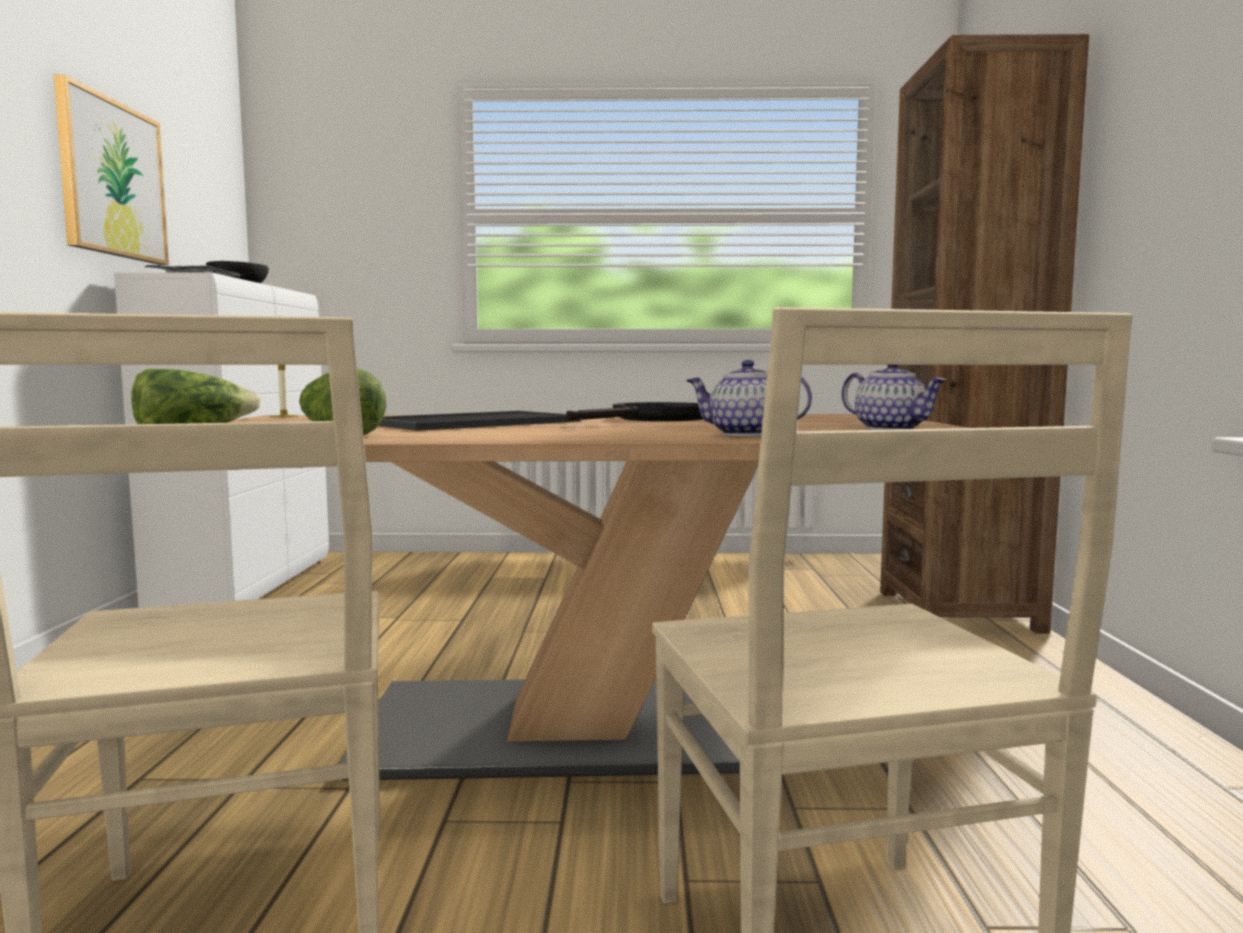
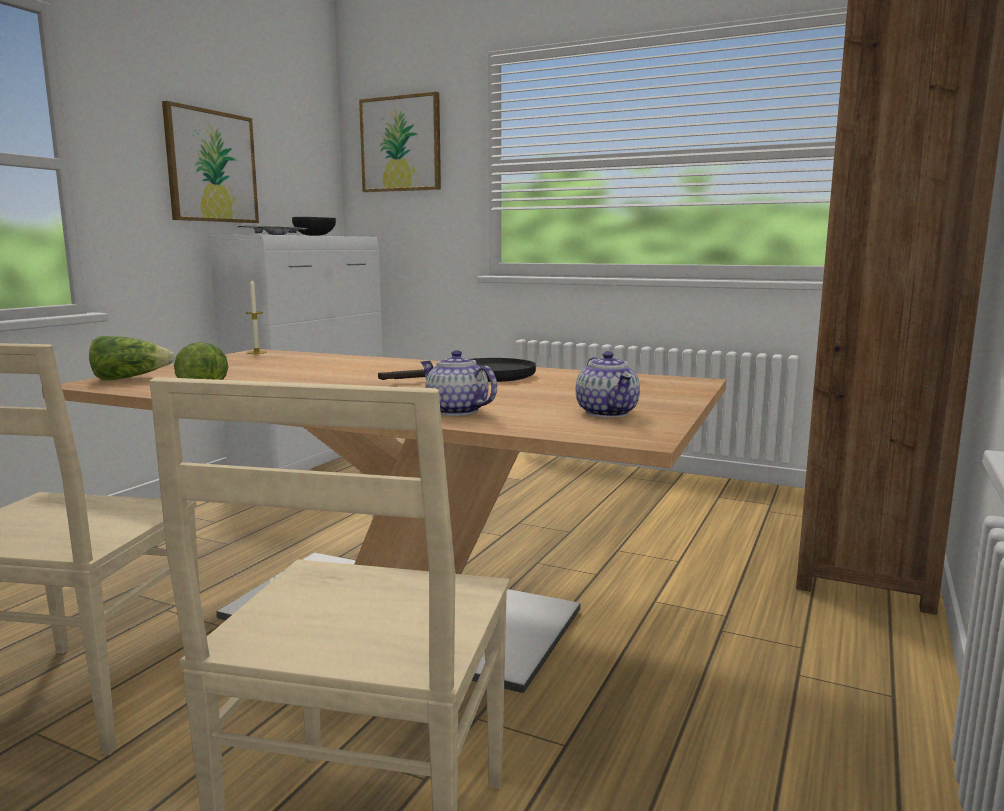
camera: 25 degrees right, 5 degrees up
(338, 184) = (401, 144): none -> picture
(474, 422) = (339, 372): tray -> none

